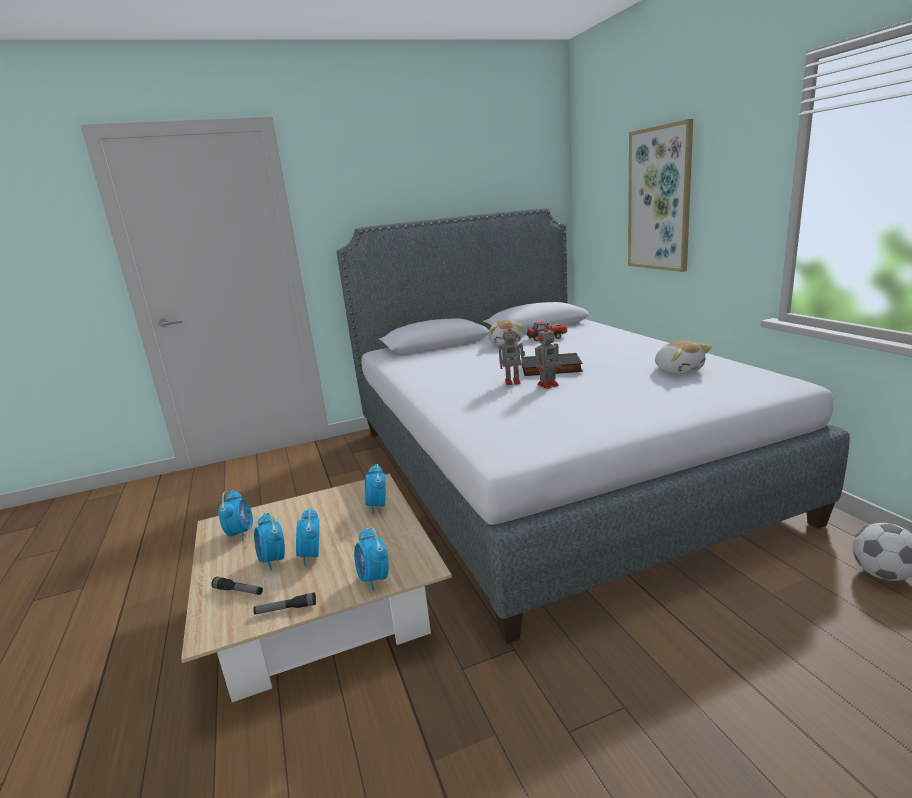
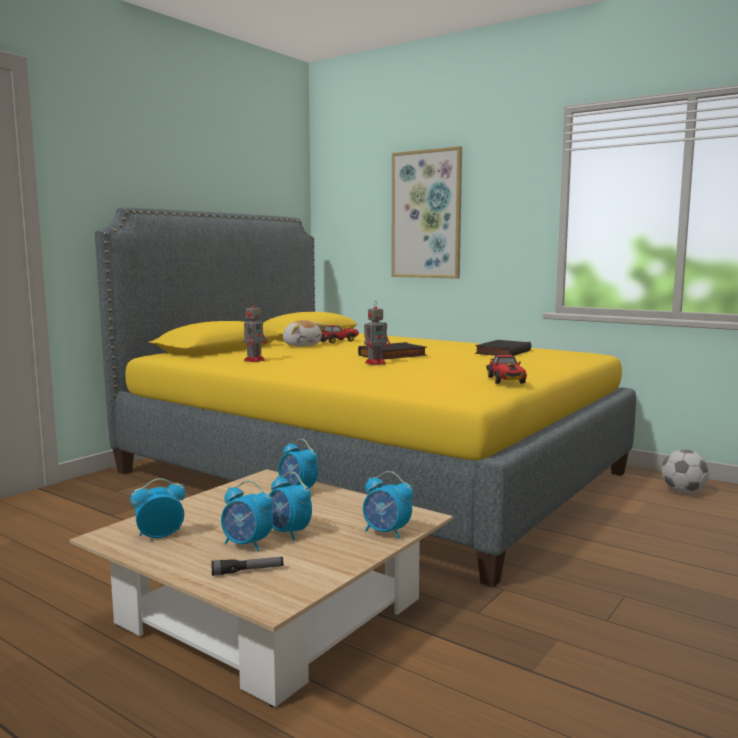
camera: 35 degrees left, 10 degrees down
(240, 533) = (159, 536): alarm clock -> alarm clock turned 75 degrees counterclockwise
(286, 609) = (330, 568): flashlight -> none
(544, 468) = (367, 472): grey bed -> yellow bed
(548, 384) = (416, 362): toy robot -> toy robot (255, 360)
(584, 431) = (506, 381): none -> toy car
(679, 370) = (502, 352): plush toy -> black book

